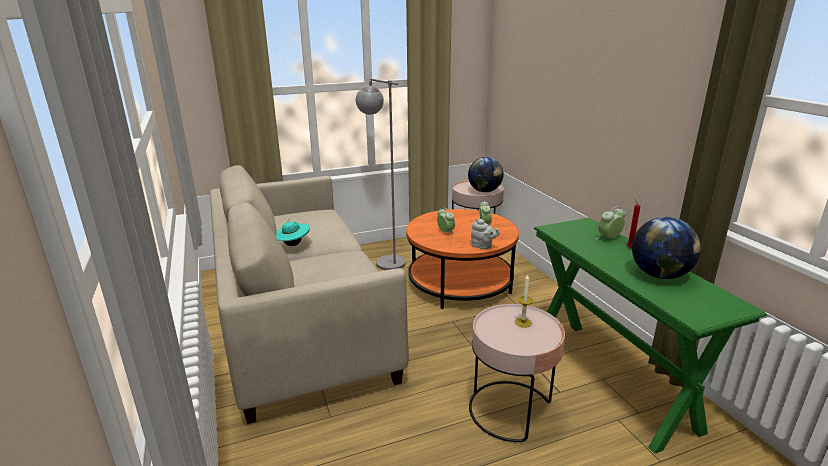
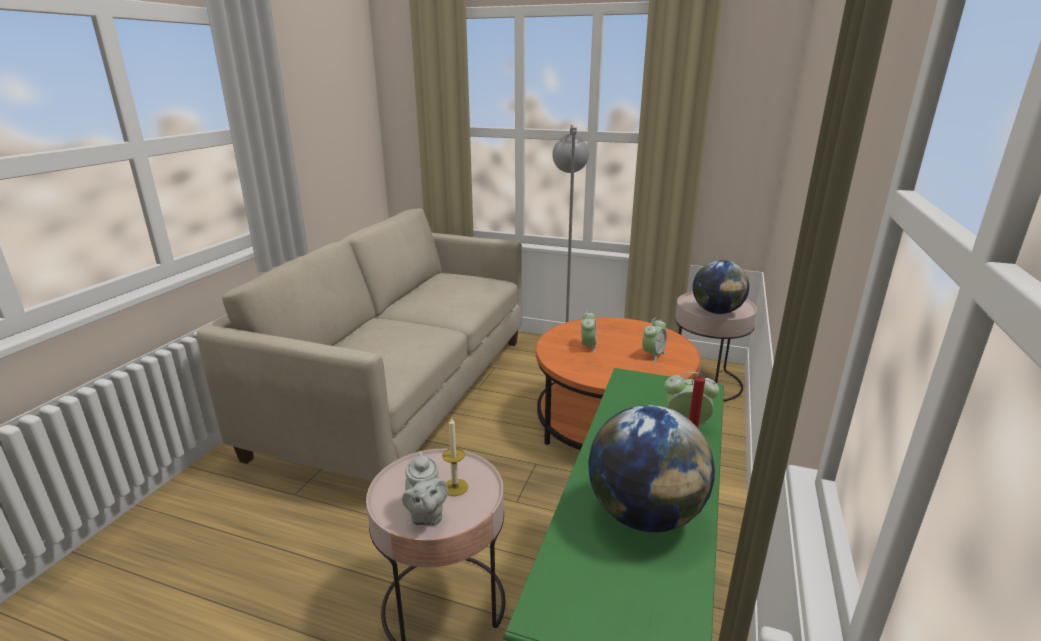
camera: 40 degrees right, 0 degrees up
(293, 244) = (407, 304): turquoise hat -> none
(483, 246) = (602, 379): grey teapot -> grey teapot (426, 515)

